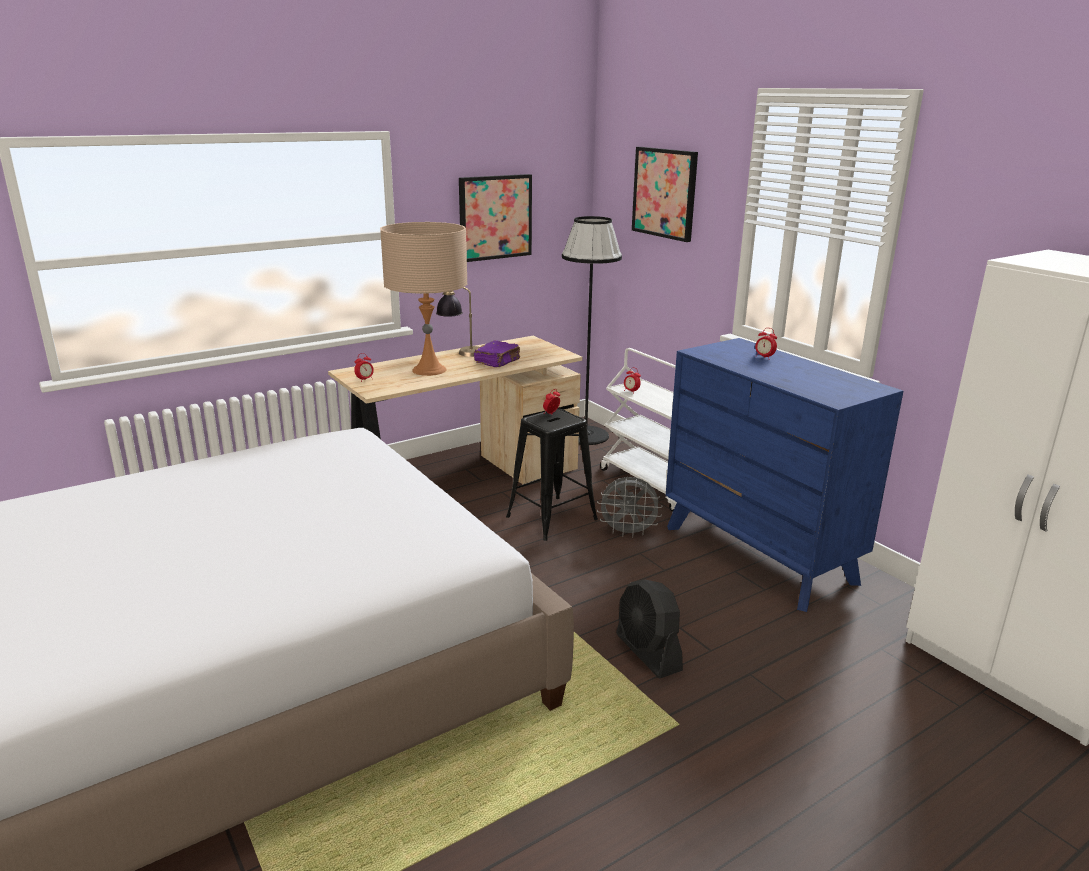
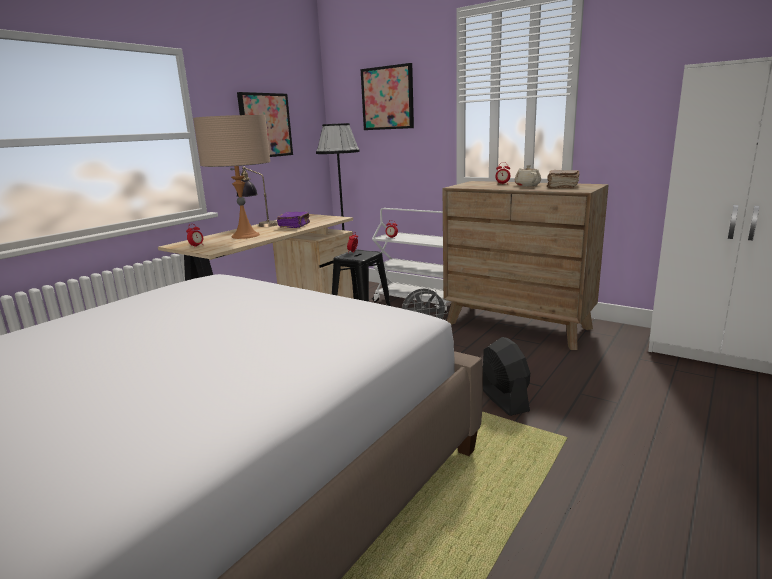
camera: 20 degrees left, 5 degrees down
(648, 652) = (503, 398): black fan -> black fan turned 150 degrees counterclockwise
(758, 554) = (517, 326): blue dresser -> brown dresser
(788, 369) = (527, 185): none -> beige teapot
(830, 383) = (562, 186): none -> brown book

